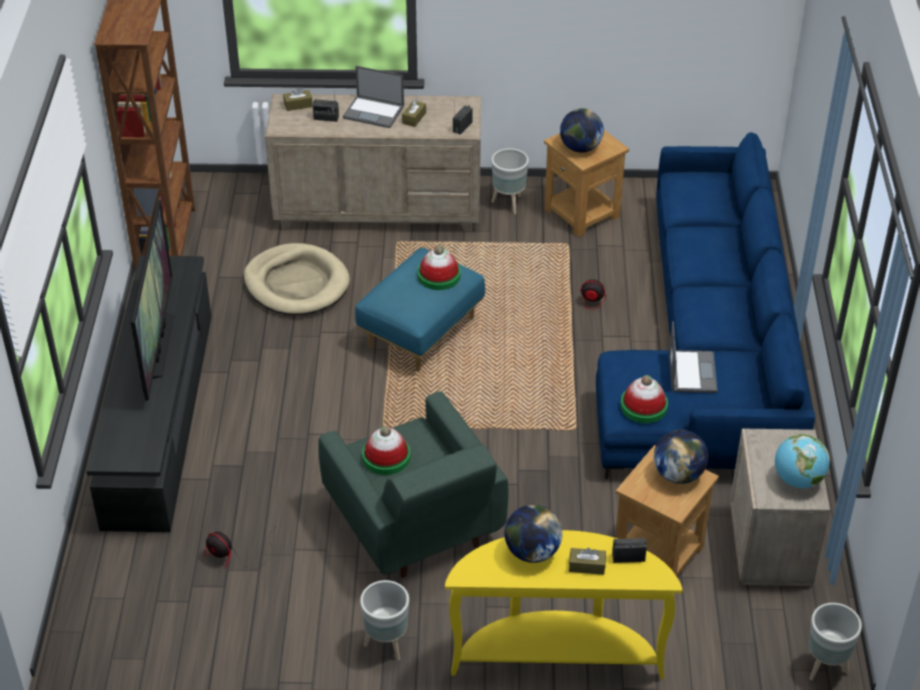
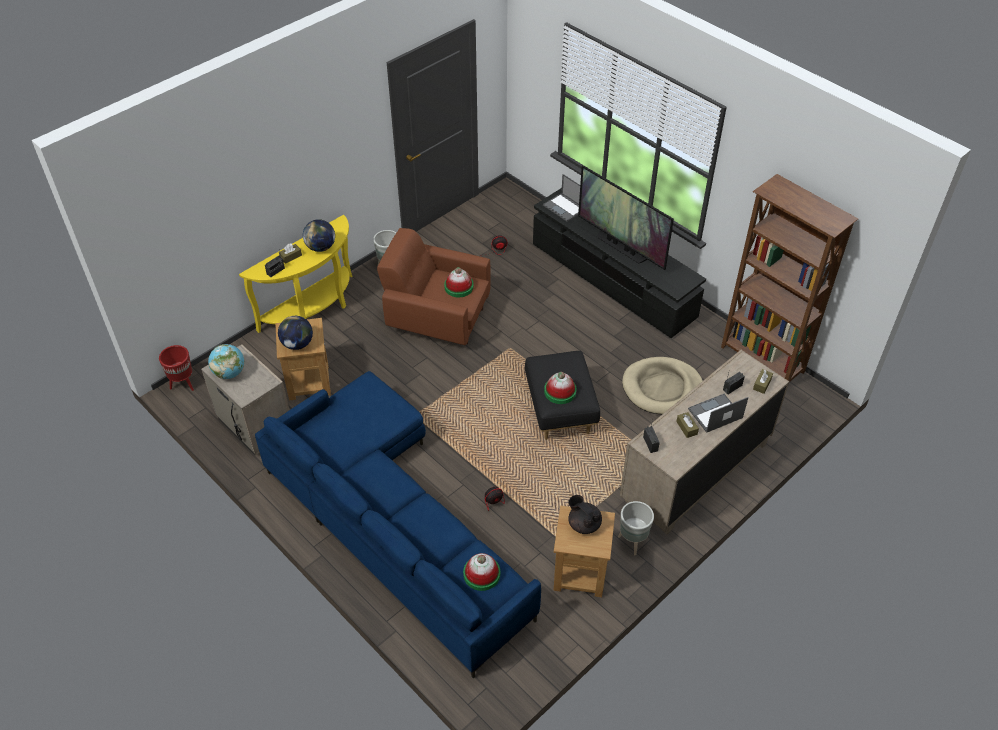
camera: 135 degrees right, 5 degrees up
(414, 524) = (437, 317): green armchair -> brown armchair
(421, 332) = (561, 410): blue ottoman -> black ottoman
(580, 148) = (584, 524): globe -> black teapot
(643, 406) = (361, 391): hat -> hat (481, 574)
(692, 371) = (355, 430): laptop -> laptop (565, 207)
(825, 668) = (183, 384): grey planter -> red planter

